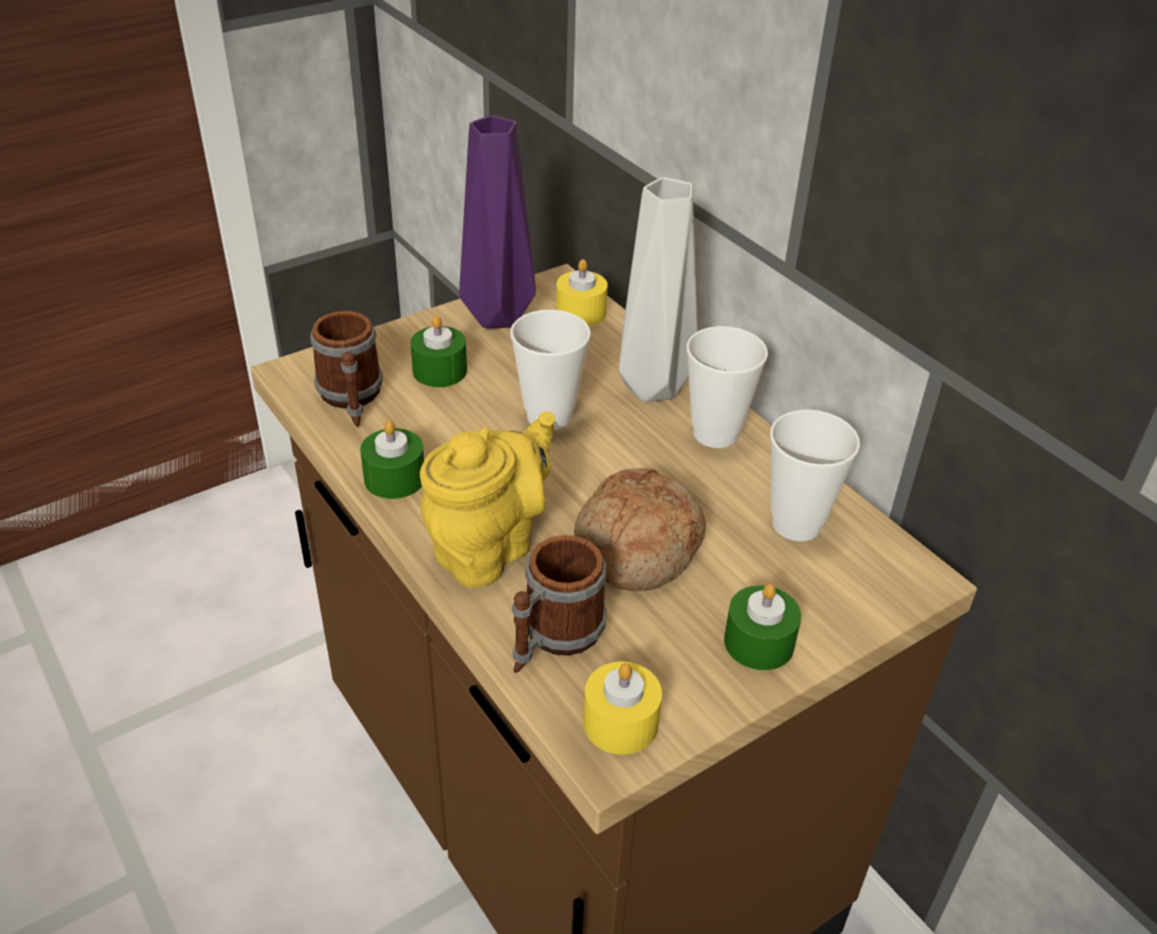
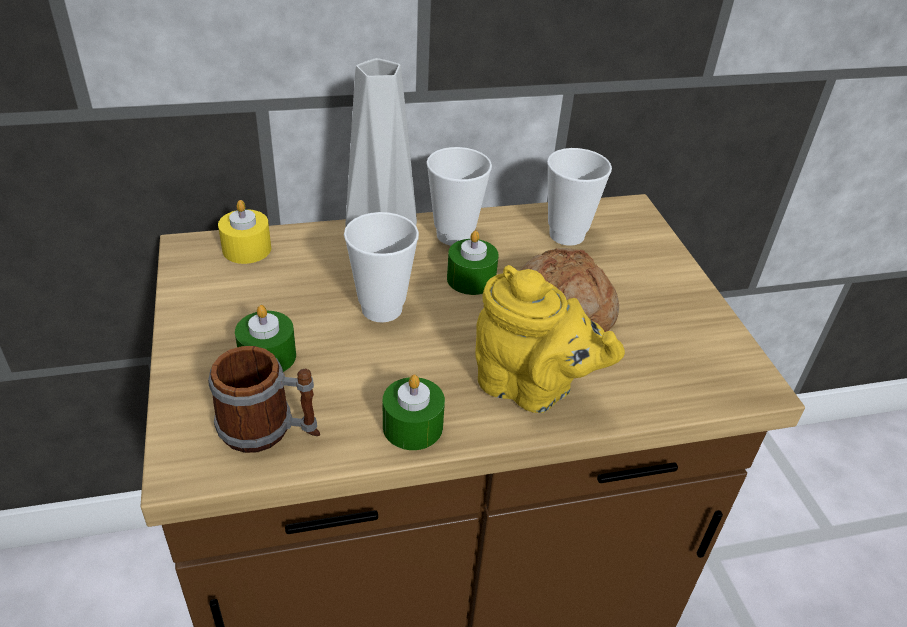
camera: 70 degrees left, 0 degrees up
(489, 547) = (531, 388): yellow teapot -> yellow teapot turned 150 degrees clockwise
(499, 315) = (209, 296): purple vase -> none
(553, 638) = (644, 381): mug -> none
(620, 723) = (731, 371): yellow candle -> none
(758, 642) = (672, 288): green candle -> green candle (471, 279)

